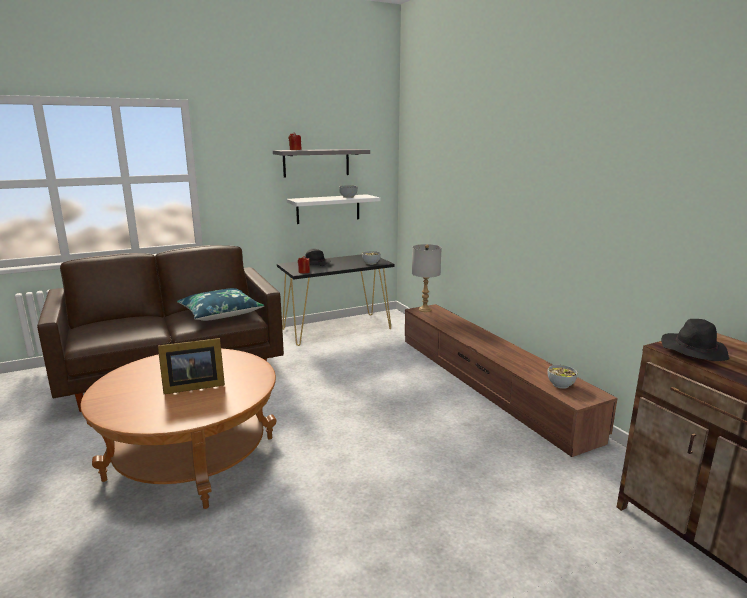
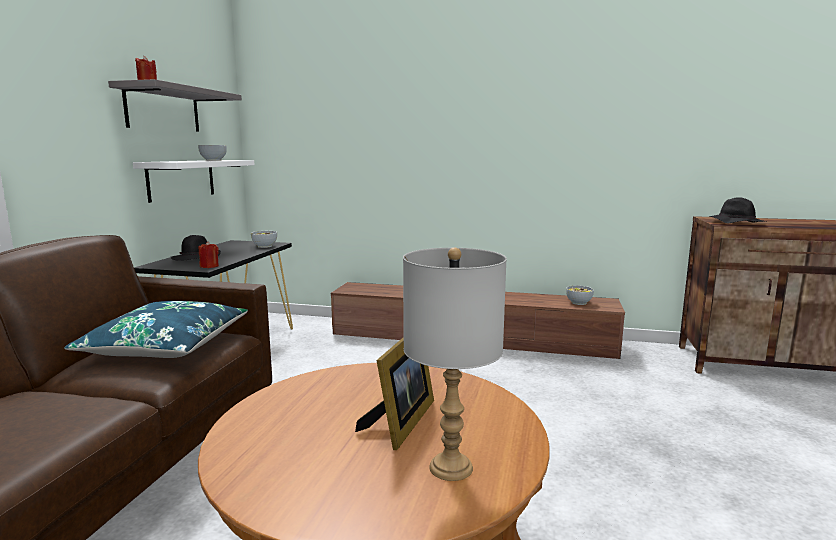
camera: 50 degrees left, 5 degrees down
(424, 310) = (351, 288): grey table lamp -> grey table lamp (451, 468)

